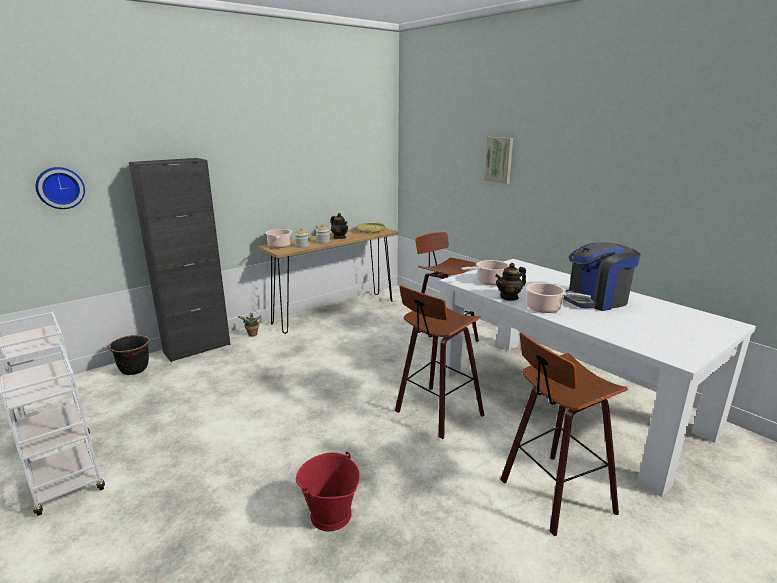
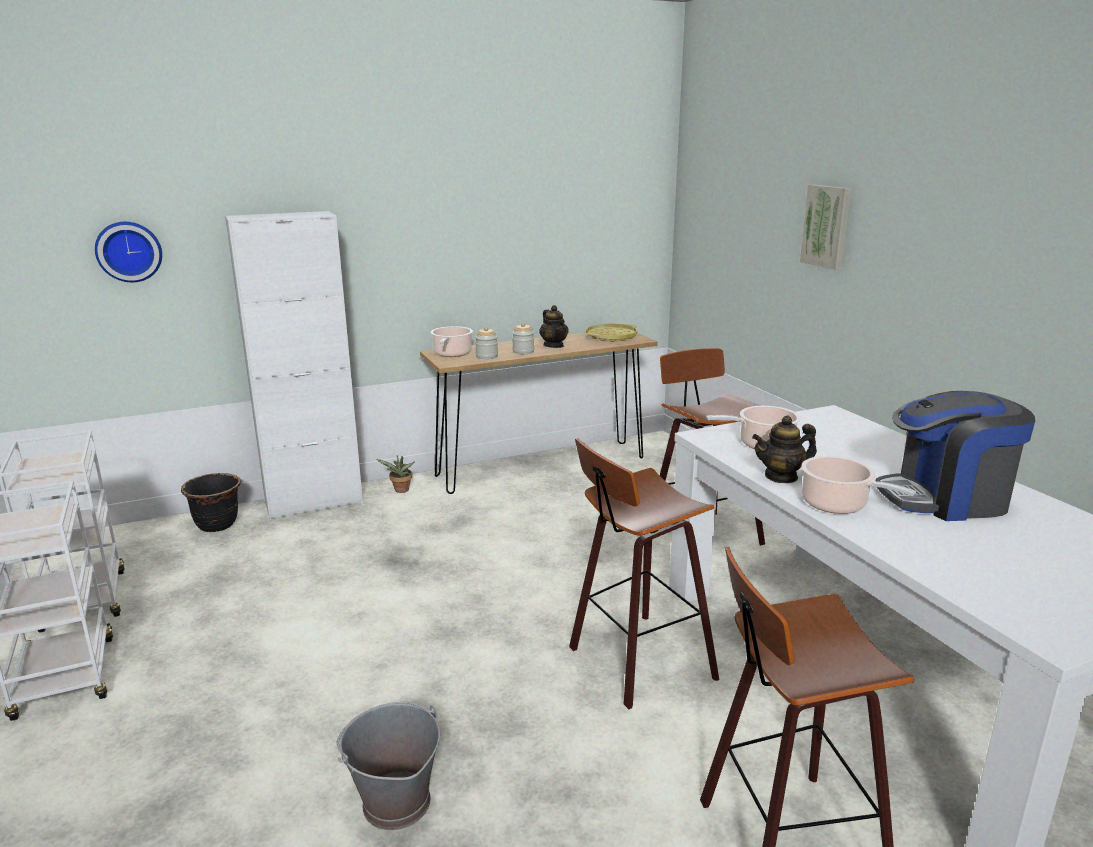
camera: 15 degrees right, 0 degrees up
(197, 348) = (314, 502): black cabinet -> white cabinet
(330, 515) = (395, 803): red bucket -> grey bucket

